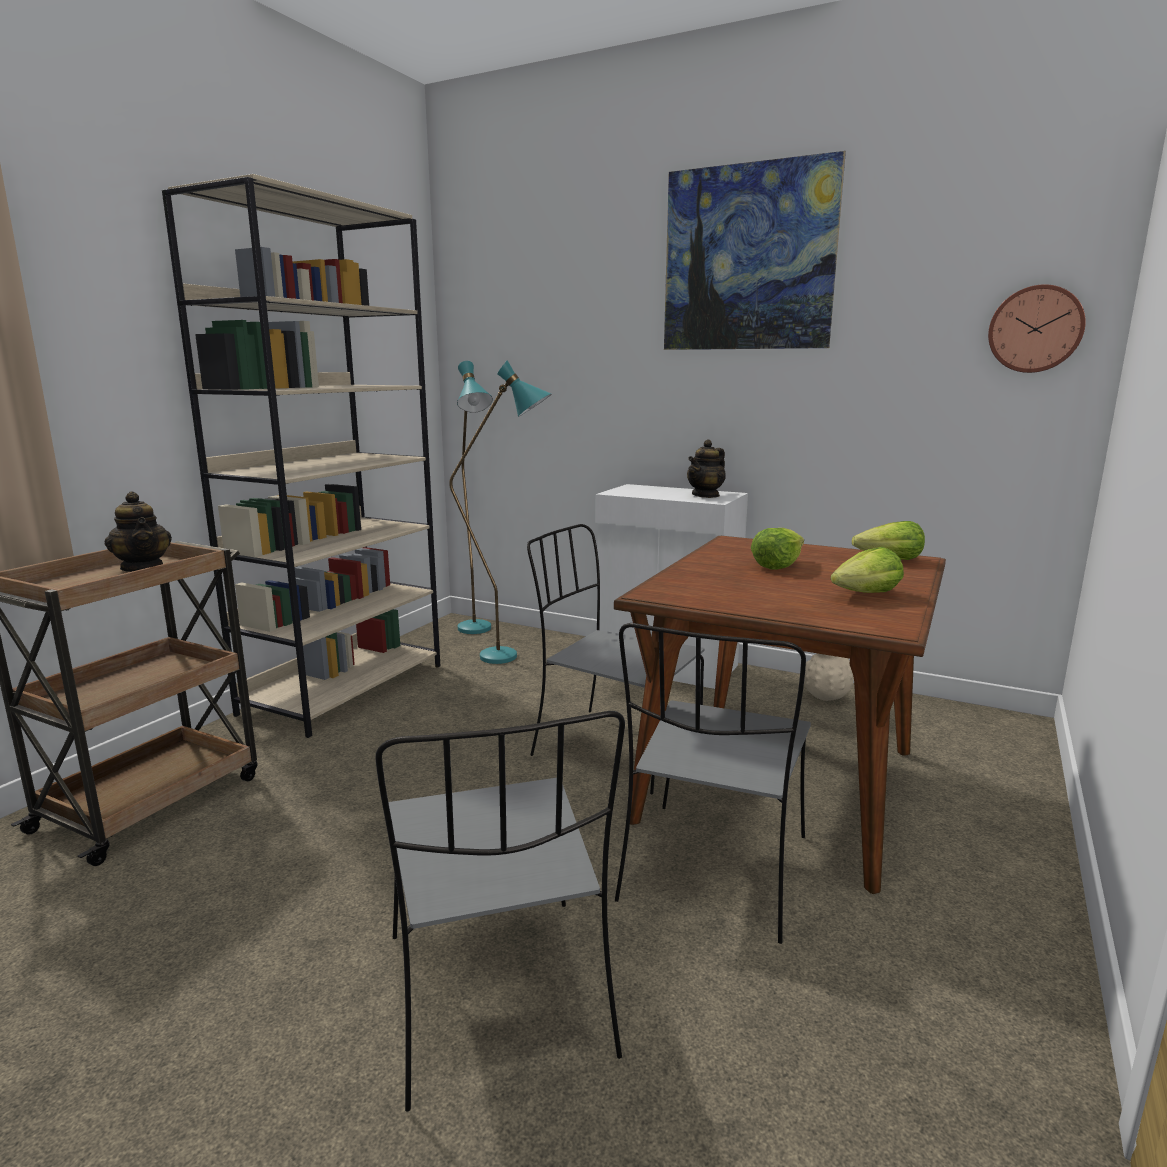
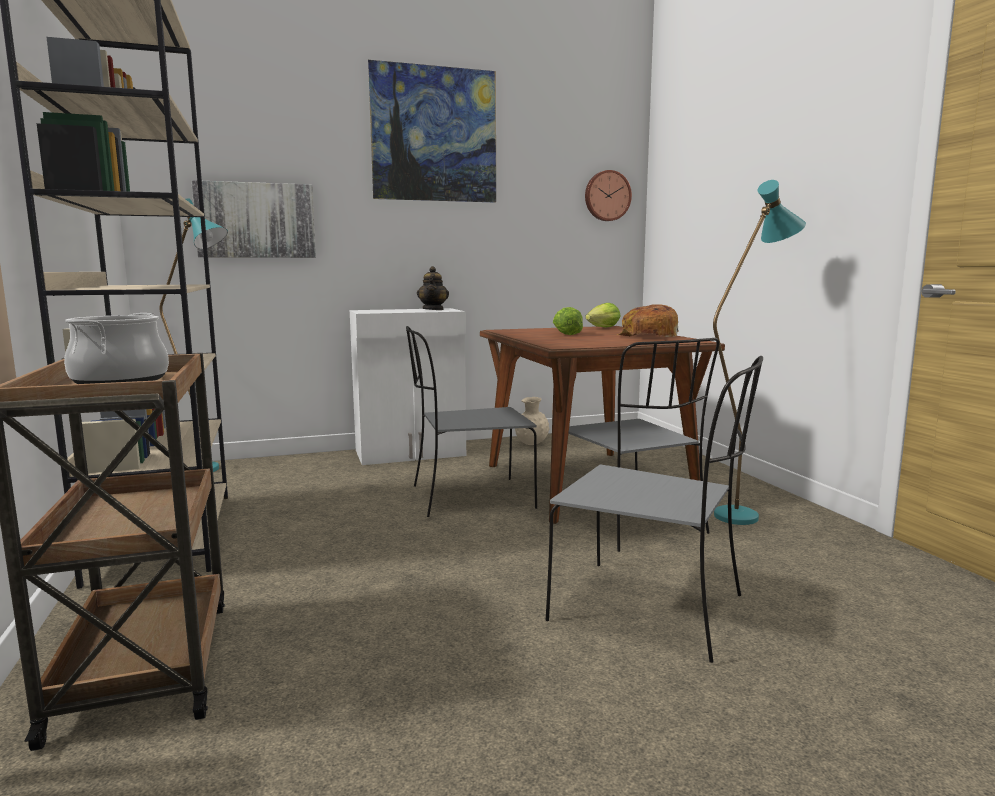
camera: 45 degrees left, 5 degrees down
(144, 568) = (119, 380): teapot -> cooking pot
(512, 657) = (282, 477): turquoise floor lamp -> turquoise floor lamp (744, 513)
(544, 378) = (256, 220): none -> picture
(866, 595) = (645, 336): lettuce -> bread

